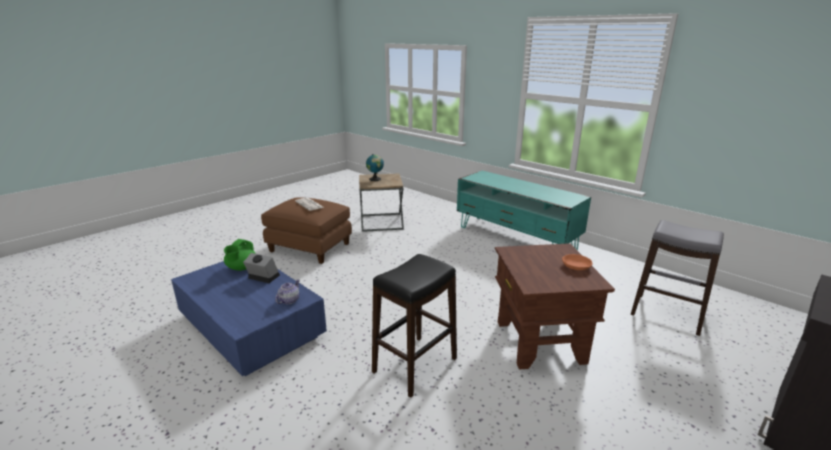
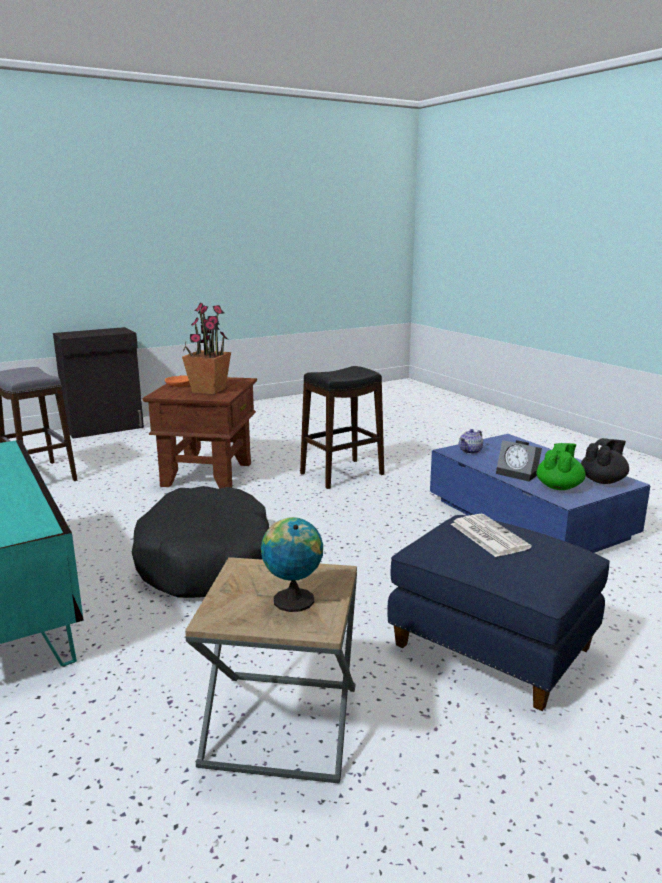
camera: 165 degrees left, 5 degrees down
(203, 277) = (603, 481): none -> black teapot
(309, 248) = (493, 646): brown ottoman -> blue ottoman
(454, 265) = (207, 561): none -> black dog bed
(535, 261) = (209, 390): none -> potted plant

